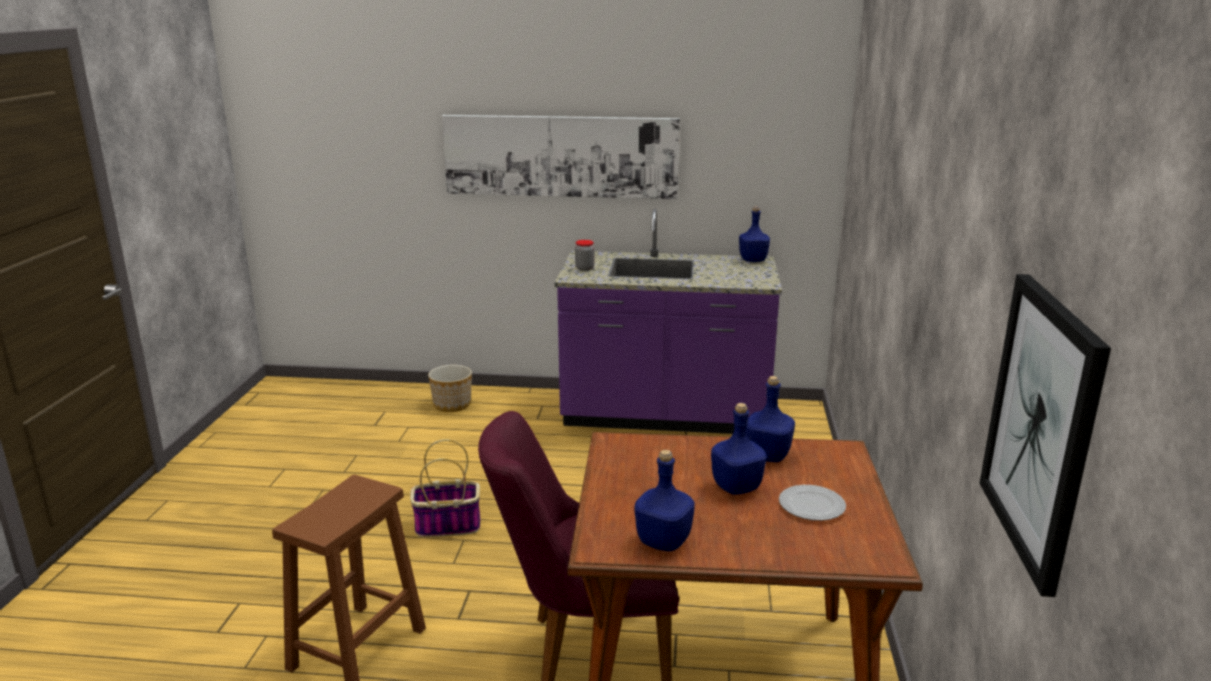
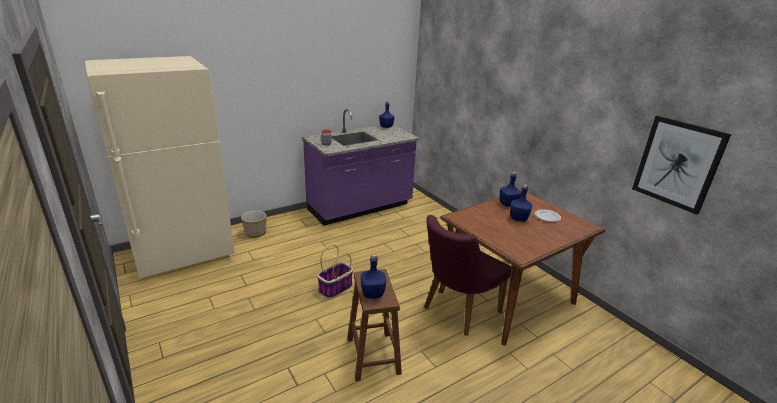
camera: 40 degrees left, 5 degrees up
(330, 405) = (184, 255): none -> beige fridge
(560, 156) = (294, 87): picture -> none
(664, 541) = (532, 245): blue bottle -> blue bottle (372, 293)

